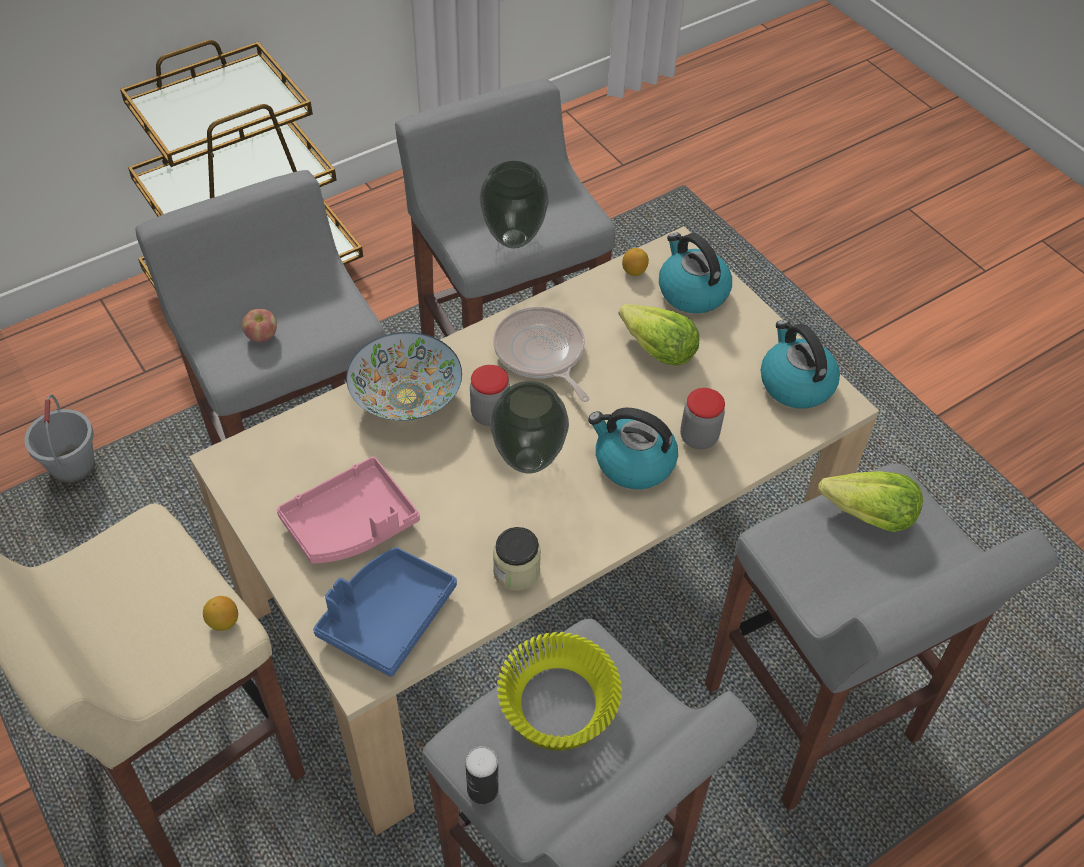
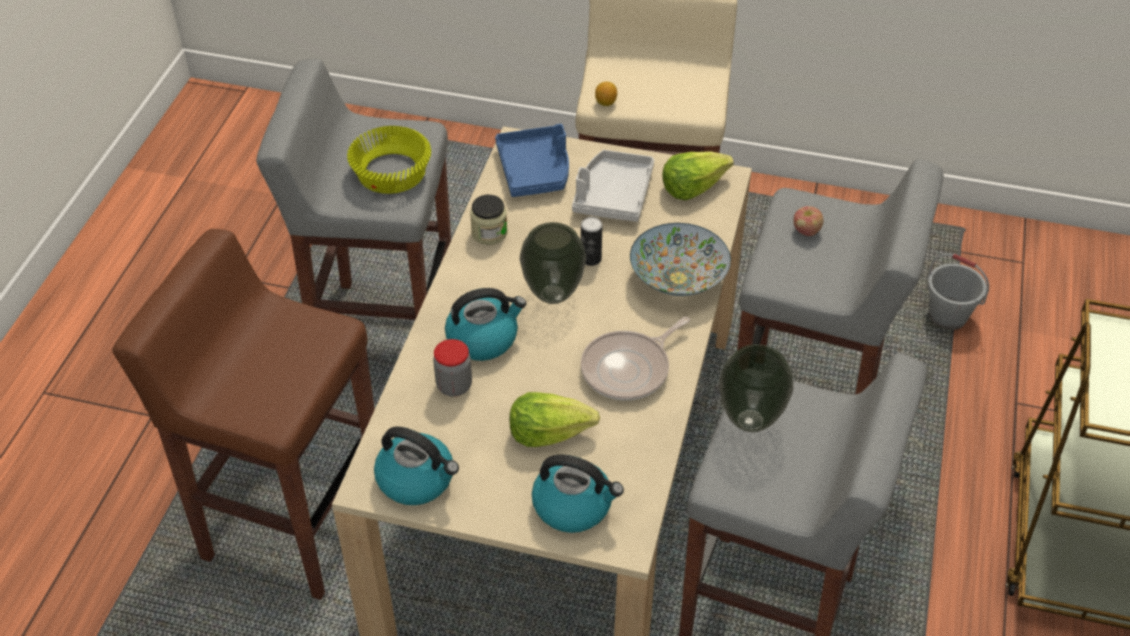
camera: 140 degrees right, 5 degrees down
(351, 524) = (613, 195): pink tray -> grey tray
(482, 789) = (395, 123): can -> can (591, 258)
(490, 414) = (612, 305): jar -> none
(541, 353) = (629, 369): frying pan -> frying pan turned 120 degrees clockwise
(634, 271) = (639, 490): lemon -> none
(812, 715) = (292, 521): grey stool -> brown stool
(868, 516) = (280, 384): lettuce -> lettuce (693, 186)

